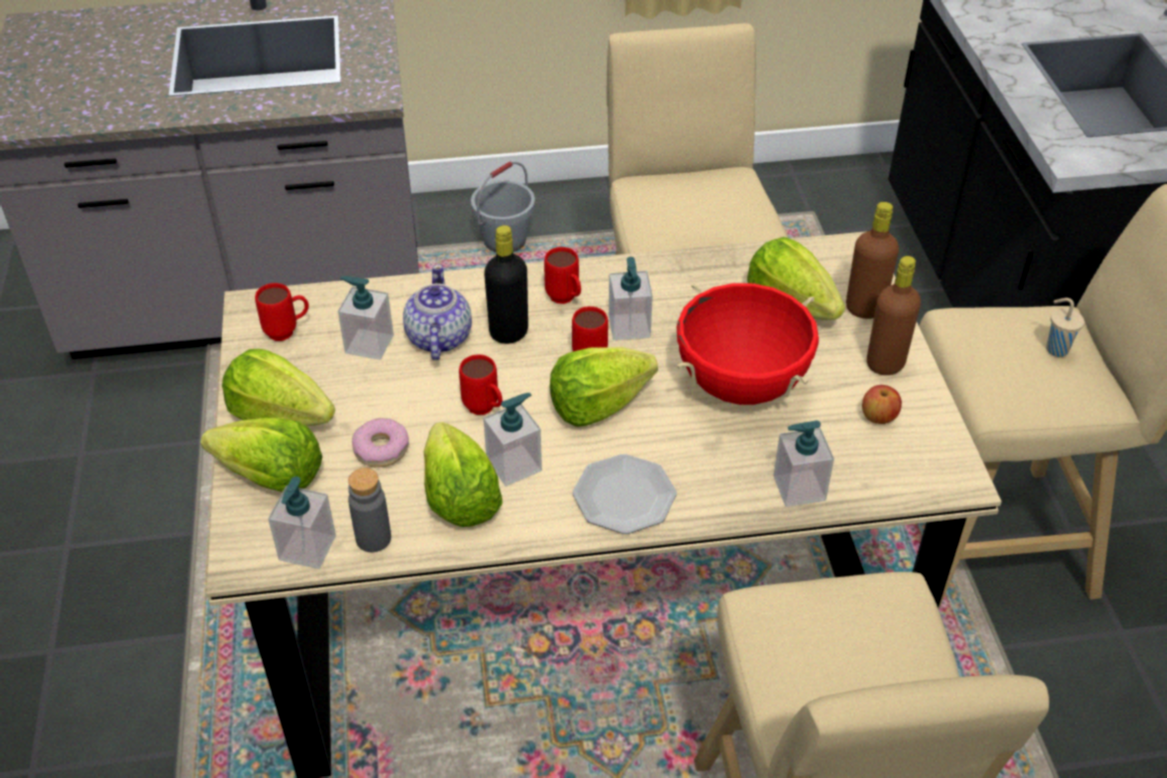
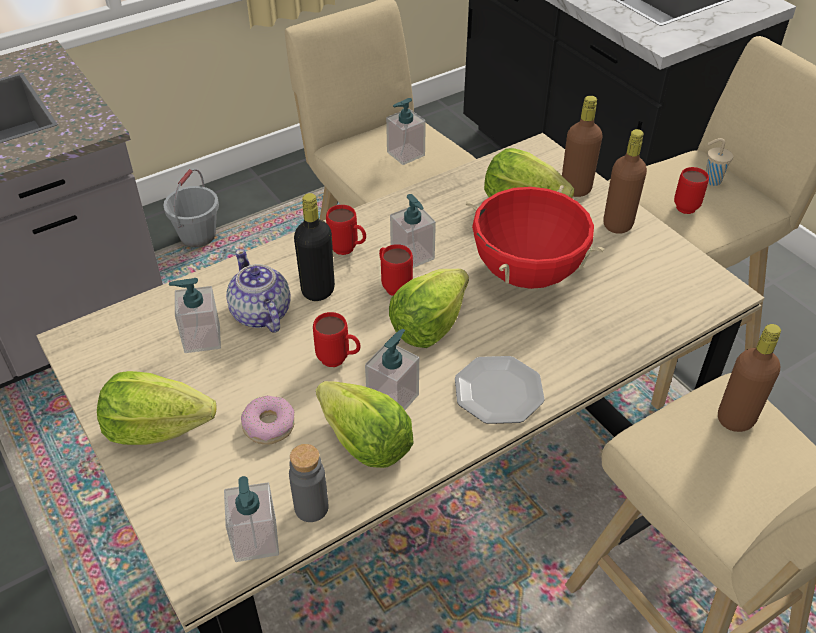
camera: 25 degrees left, 0 degrees up
(271, 477) = (181, 488): lettuce -> none
(288, 332) = (120, 351): red mug -> red mug (689, 206)
(798, 488) = (623, 337): soap dispenser -> soap dispenser (405, 154)
(876, 620) = (735, 419): none -> brown bottle
(878, 417) = (641, 265): apple -> none

